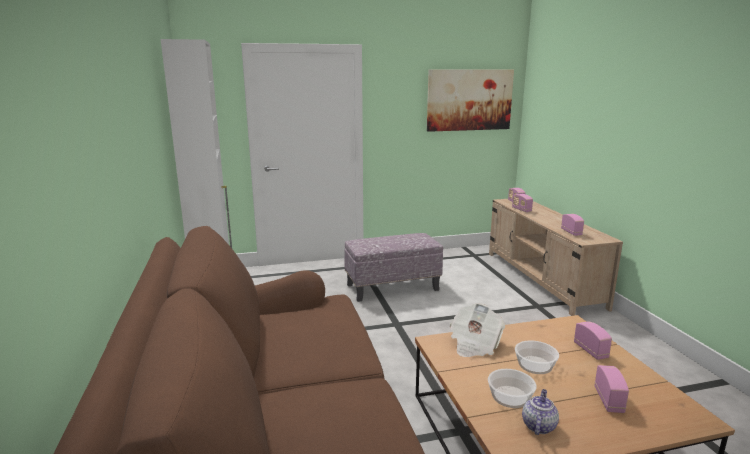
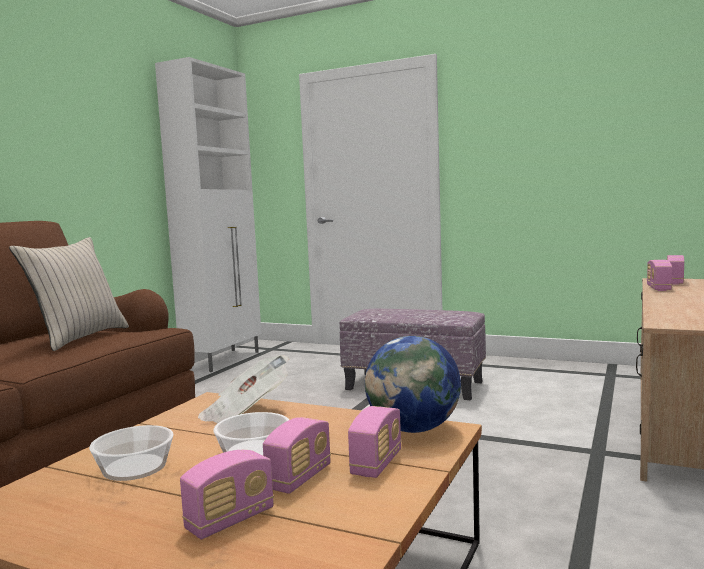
camera: 40 degrees right, 10 degrees down
(316, 325) = (78, 338): none -> beige pillow
(469, 100) = (611, 114): picture -> none
(538, 425) = (76, 503): teapot -> none
(562, 326) = (414, 429): none -> globe
(571, 232) = (673, 314): radio -> radio (299, 478)

